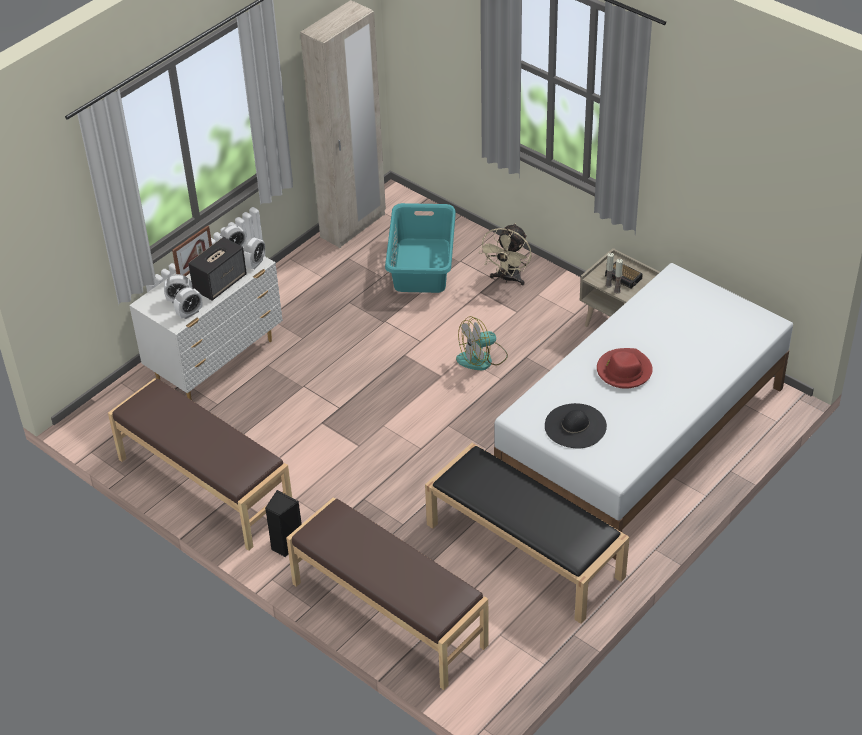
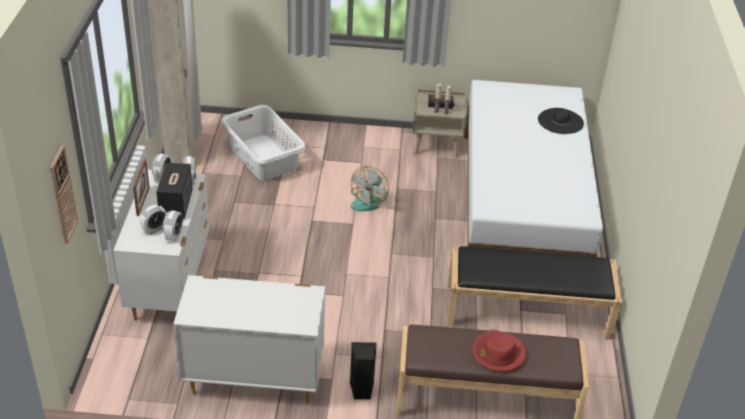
camera: 40 degrees left, 5 degrees down
(67, 236) = (63, 195): none -> wall clock
(204, 486) = (253, 379): brown bench -> white dresser
(422, 265) = (263, 157): turquoise laundry basket -> white laundry basket
(508, 279) = (333, 144): beige fan -> none
(575, 426) = (529, 199): black hat -> black hat (560, 121)
(624, 371) = (519, 153): red hat -> red hat (498, 354)

